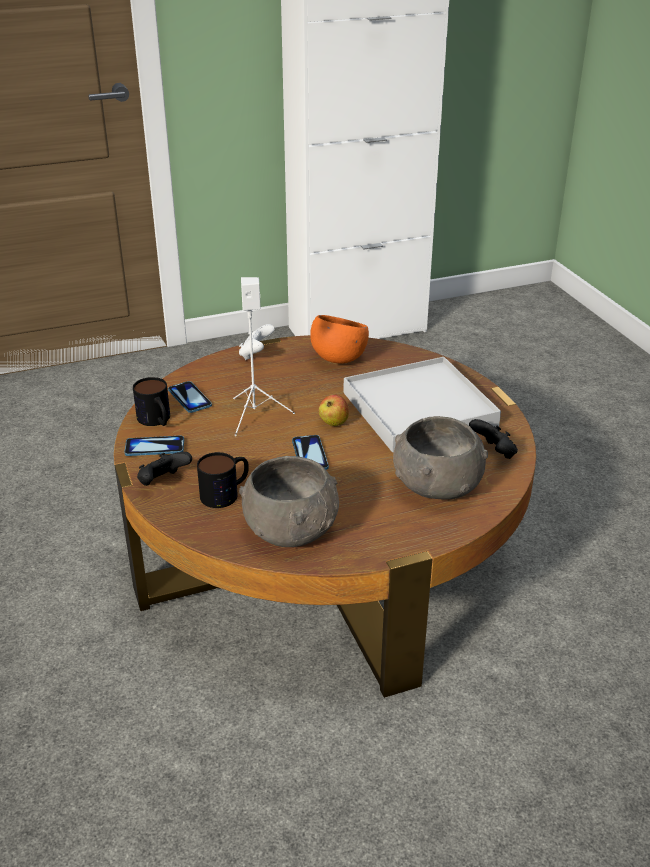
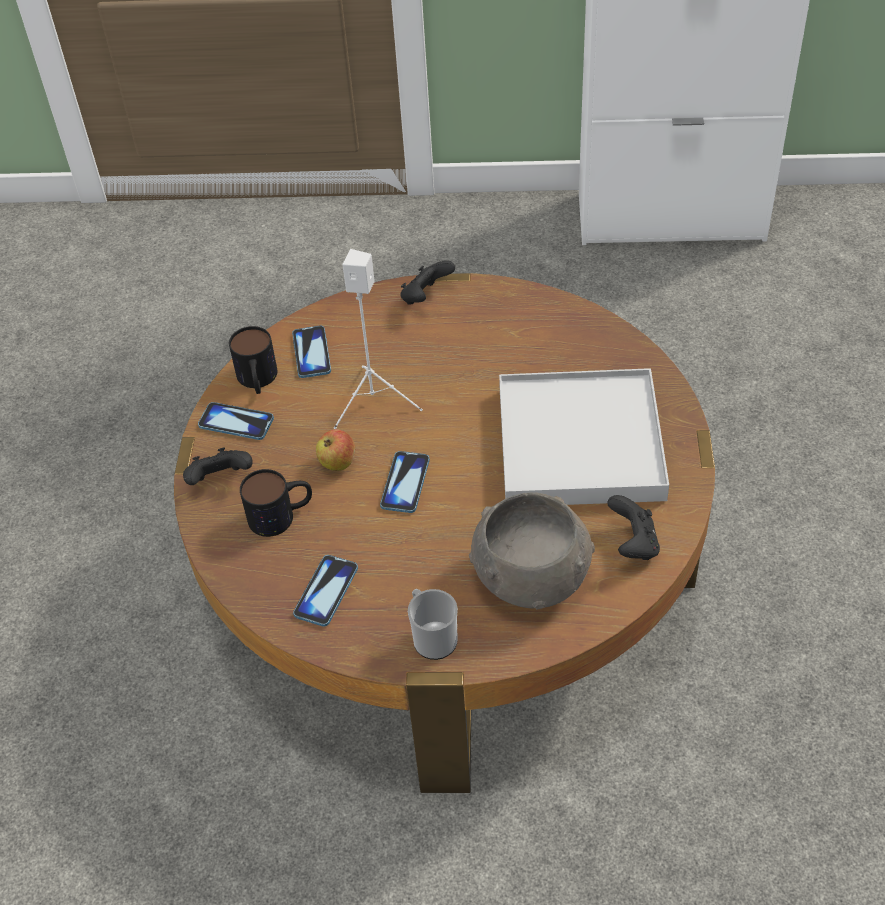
camera: 25 degrees right, 15 degrees up
(256, 354) = (426, 297): white game controller -> black game controller
(291, 529) = (326, 591): grey bowl -> phone
(333, 422) = (461, 438): apple -> apple (337, 462)
(338, 359) = (524, 331): orange bowl -> none
(391, 536) = (432, 637): none -> mug

